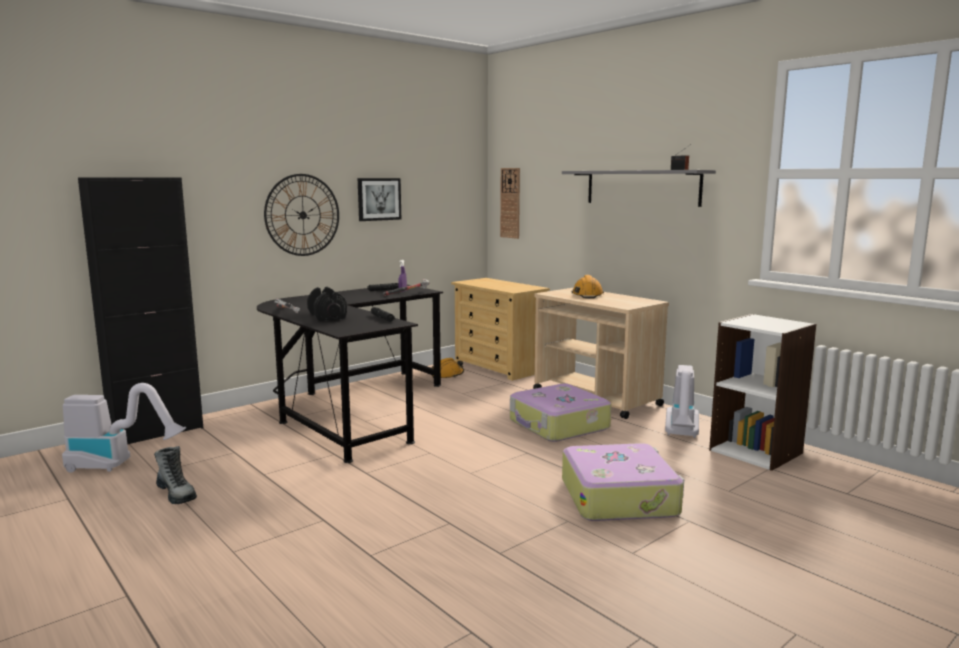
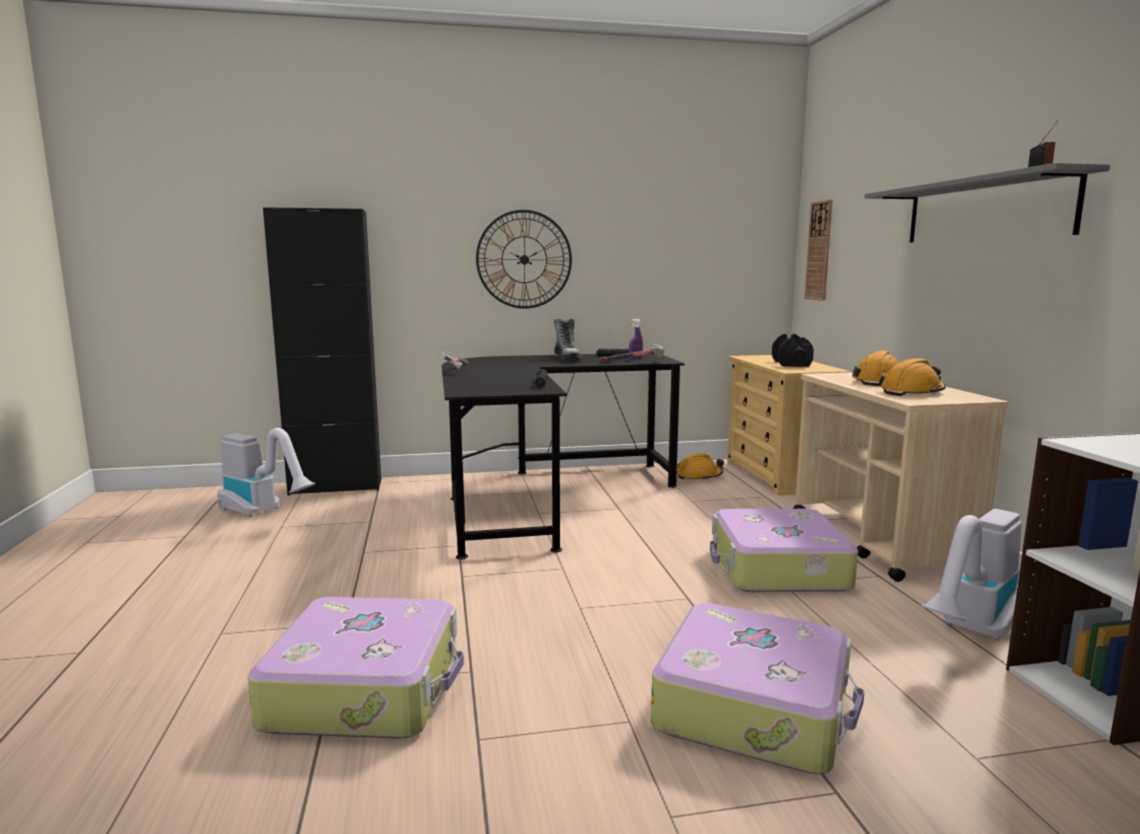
camera: 30 degrees right, 0 degrees up
(176, 494) = (265, 553): boot -> boot (567, 358)
(327, 316) = (488, 376): black dumbbell -> black dumbbell (791, 363)
(379, 199) = (628, 243): picture -> none
(396, 550) = (366, 688): none -> suitcase
(616, 301) = (912, 392): none -> orange hard hat

